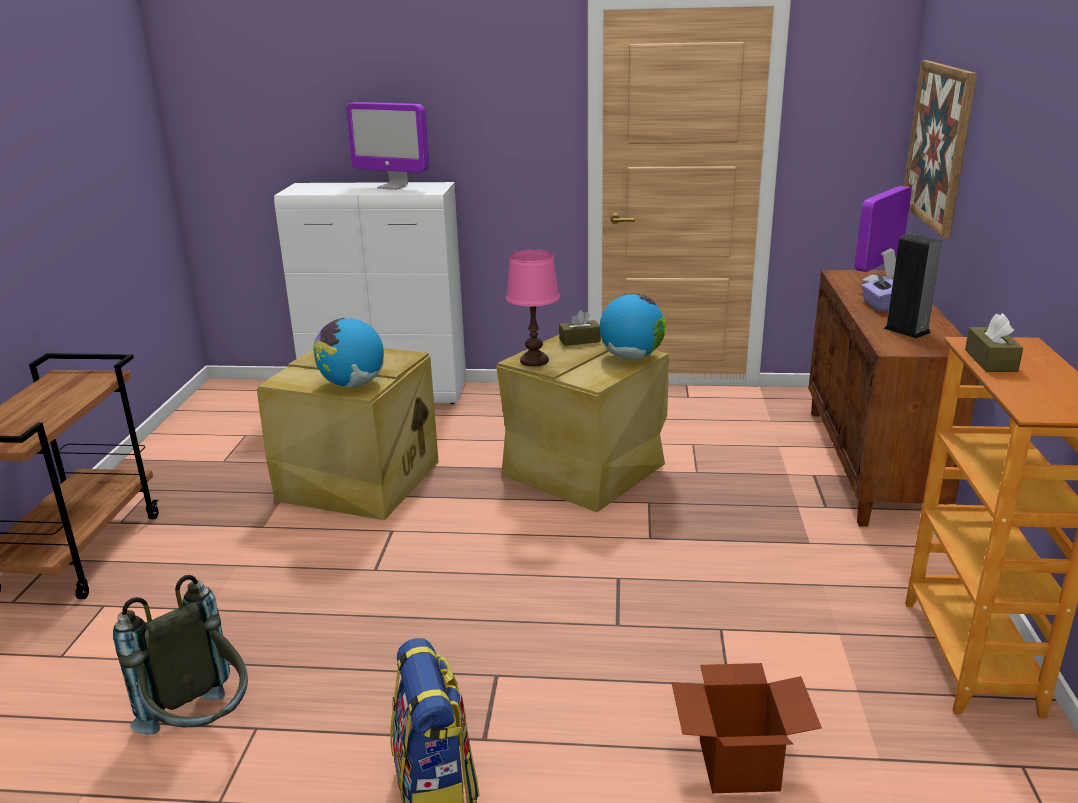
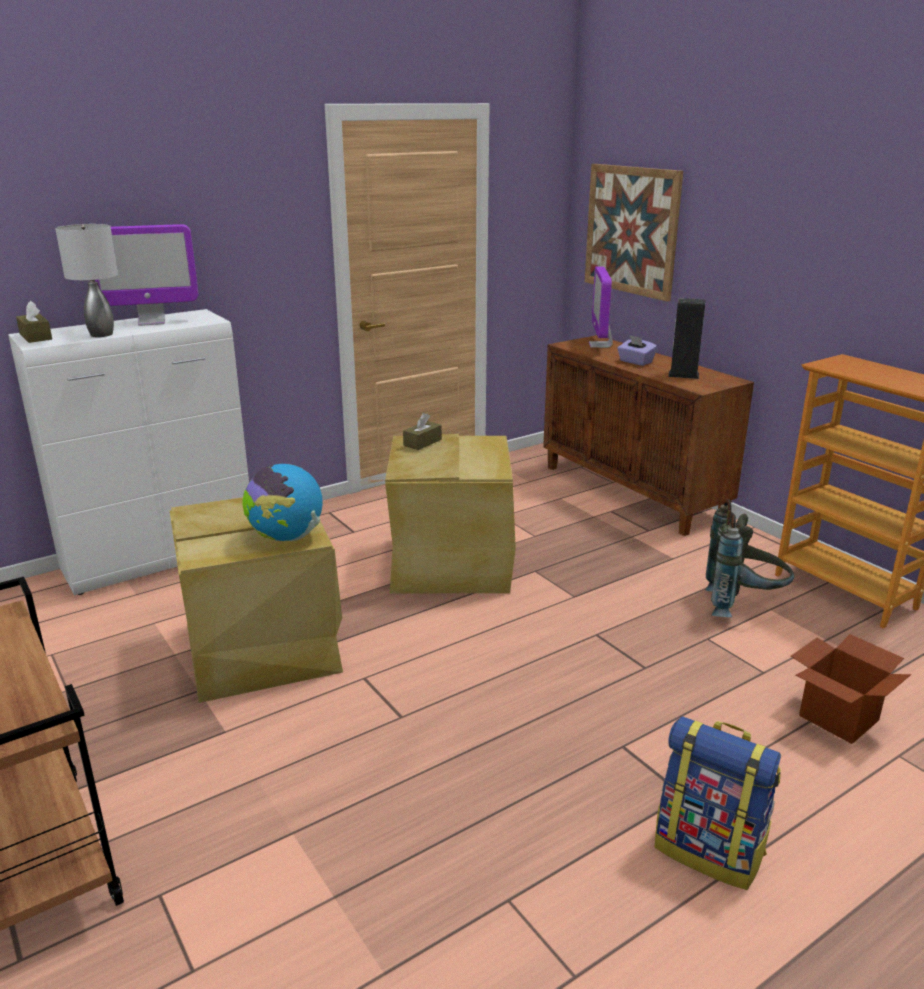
camera: 40 degrees left, 0 degrees up
(202, 729) = (462, 932): grey backpack -> grey backpack (742, 605)
(341, 191) = (102, 334): none -> grey table lamp
(534, 361) = (417, 469): pink table lamp -> none
(631, 357) = (486, 446): globe -> none
(990, 361) = (855, 372): brown tissue box -> brown tissue box (35, 337)

